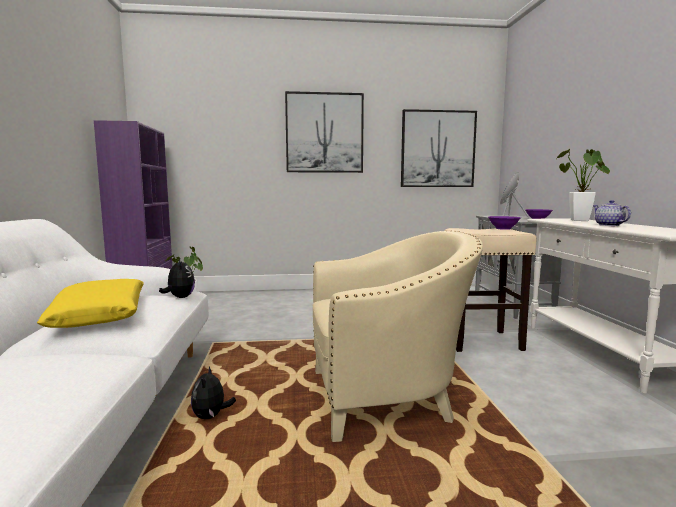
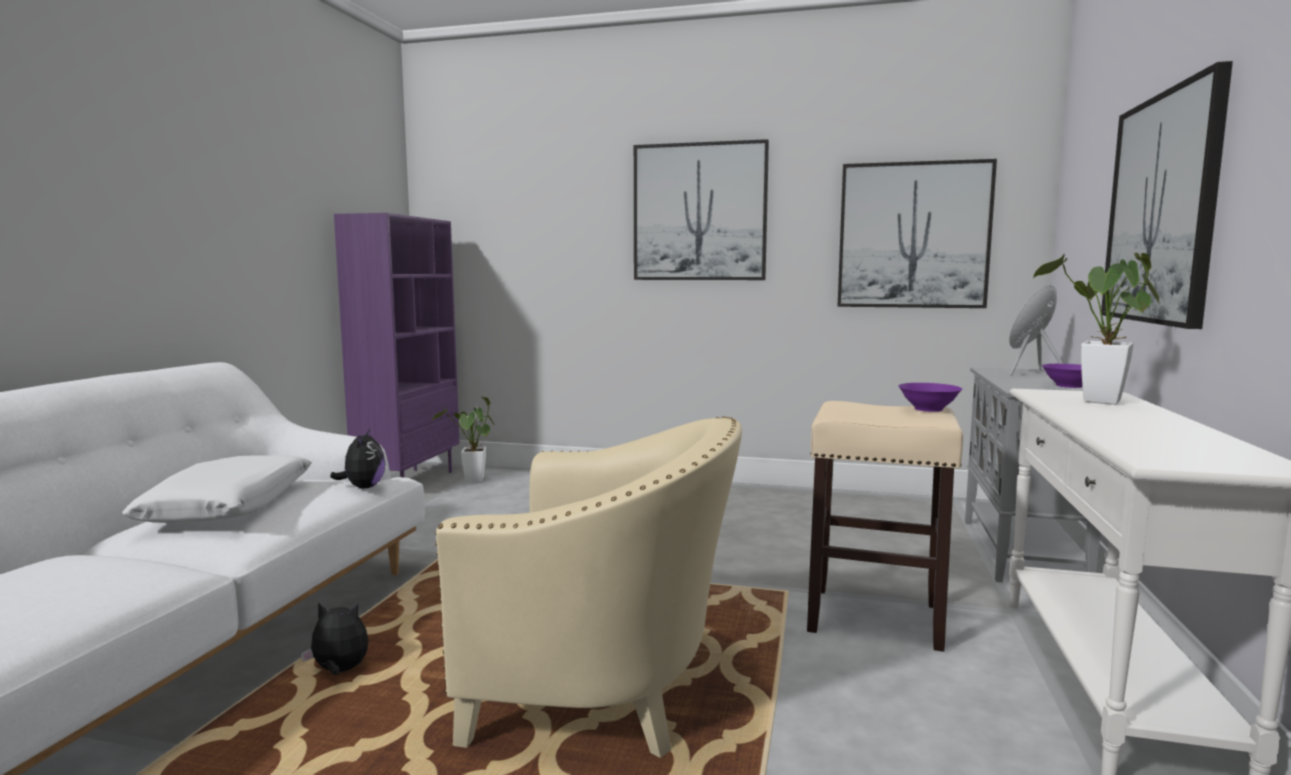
camera: 20 degrees right, 0 degrees up
(101, 314) = (229, 506): yellow pillow -> white pillow
(211, 416) = (339, 671): plush toy -> plush toy turned 75 degrees clockwise
(591, 130) = (1162, 209): none -> picture
(609, 225) = (1114, 422): teapot -> none

